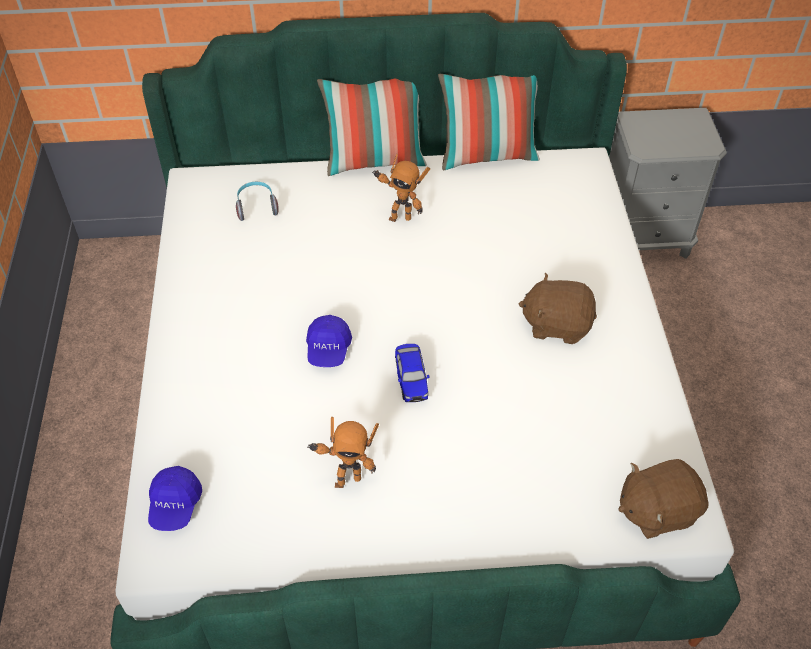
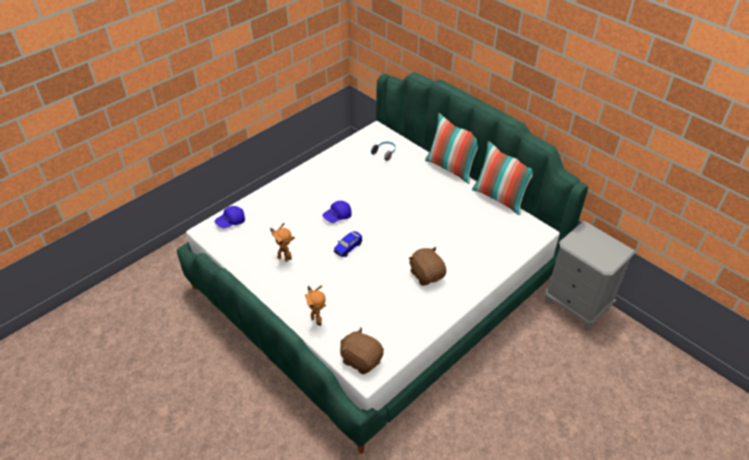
camera: 50 degrees right, 5 degrees down
(400, 217) = (429, 194): toy robot -> toy robot (317, 320)

